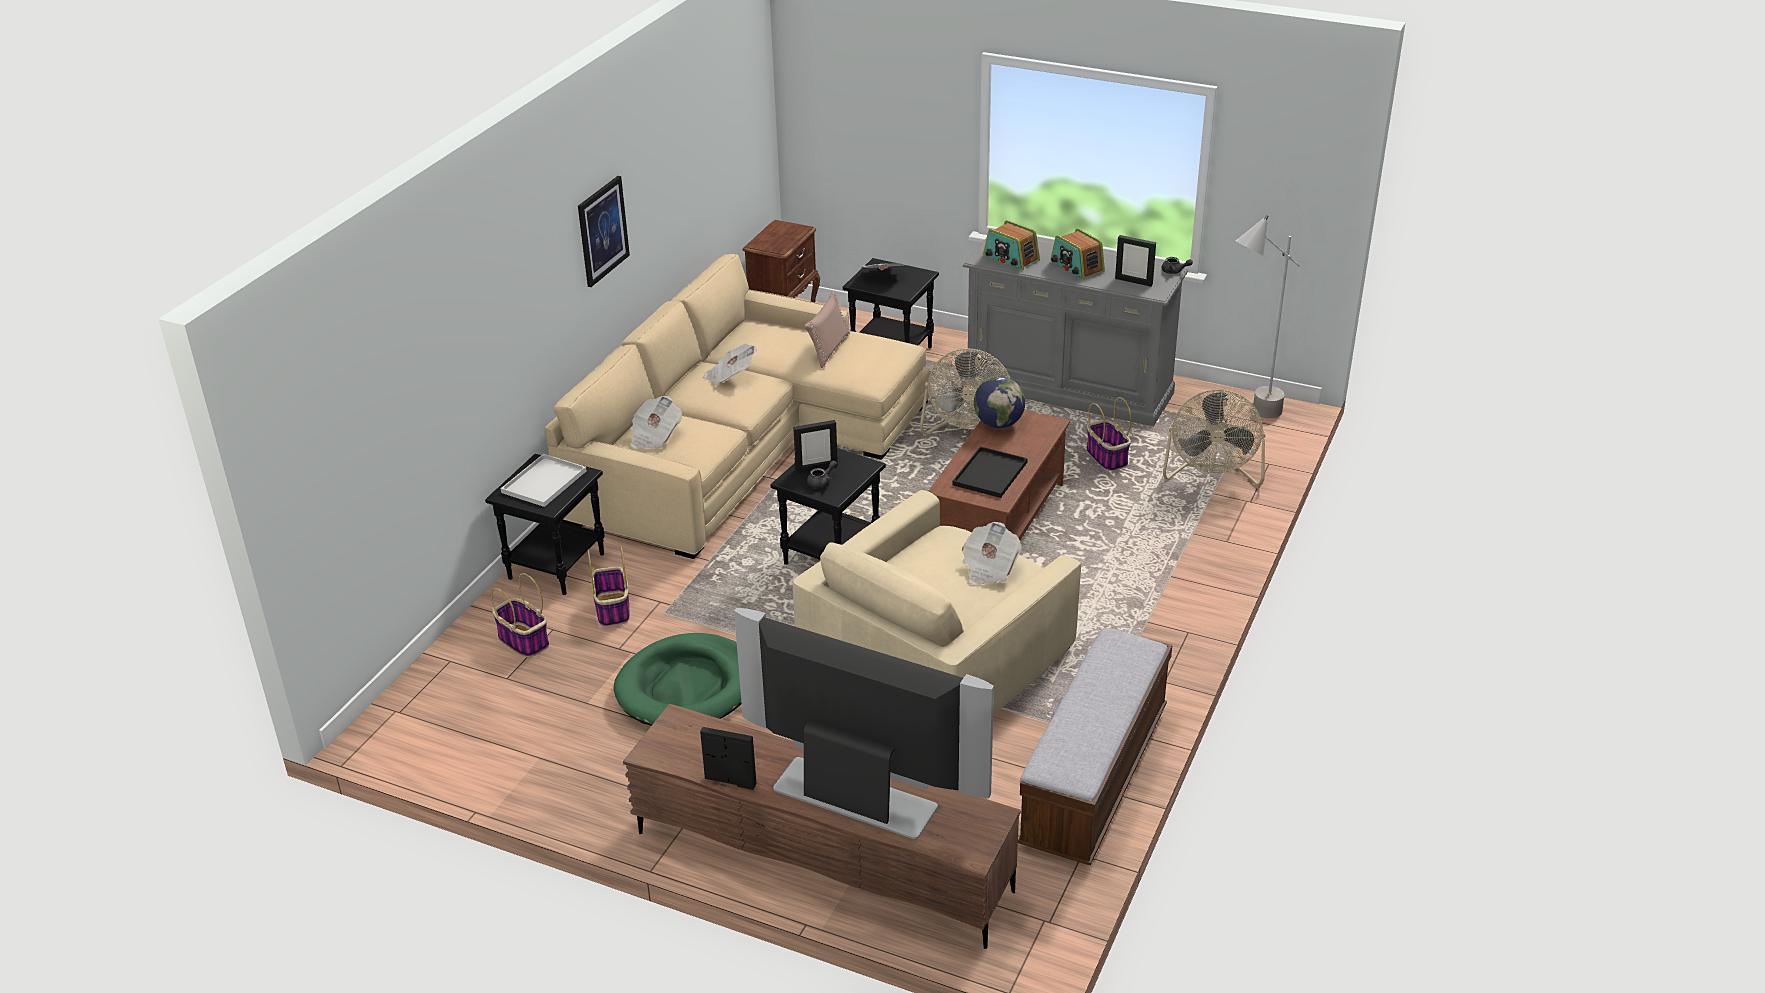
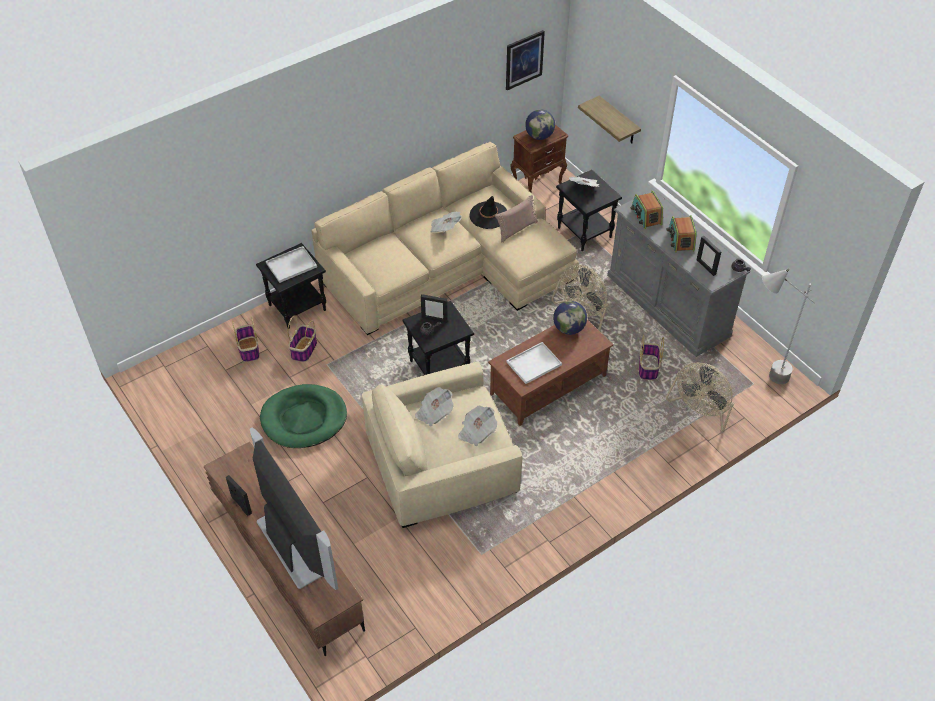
camera: 30 degrees right, 15 degrees up
(602, 231) = (379, 125): picture -> picture (524, 60)
(654, 436) = (373, 255): newspaper -> newspaper (434, 413)
(776, 347) = (488, 215): none -> black hat
(779, 238) = (539, 136): none -> globe
(893, 172) = (618, 121): none -> shelf
(990, 474) = (533, 364): black tray -> white tray
(1094, 778) = (460, 584): bench -> none

